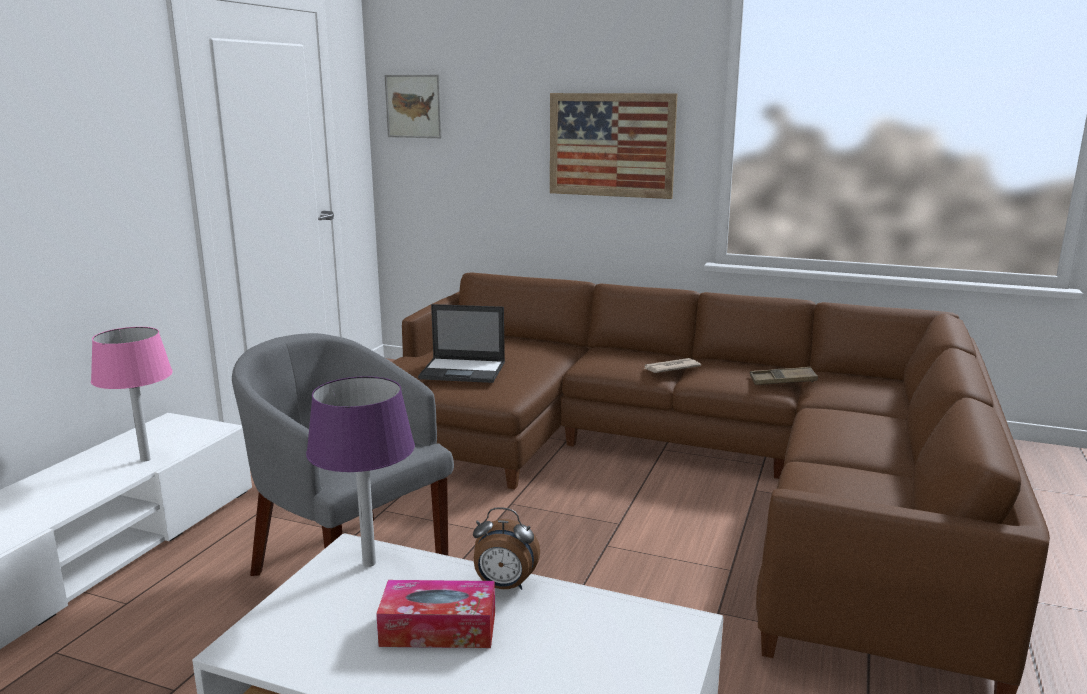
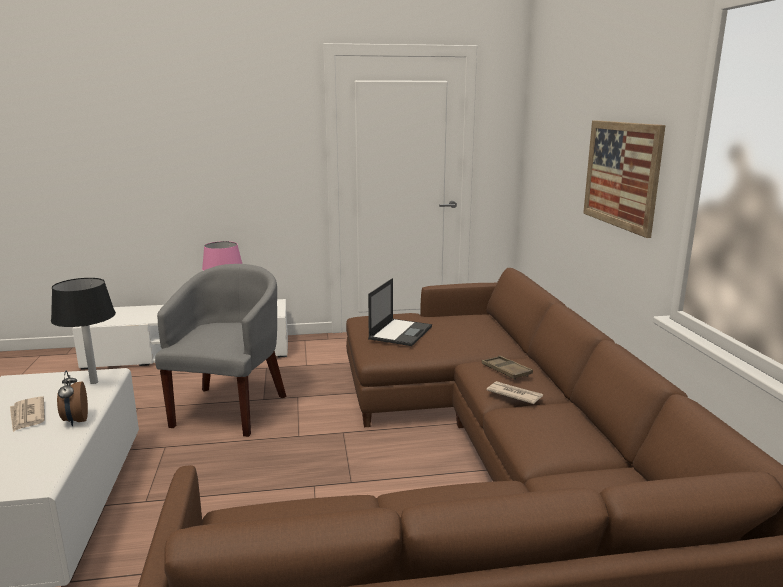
camera: 60 degrees right, 0 degrees up
(369, 563) = (94, 382): purple table lamp -> black table lamp
(414, 106) = (538, 127): picture -> none
(438, 629) = (27, 416): tissue box -> newspaper
(464, 371) = (400, 332): laptop -> laptop turned 135 degrees counterclockwise
(782, 381) = (558, 452): brown tray -> brown tray (506, 371)

